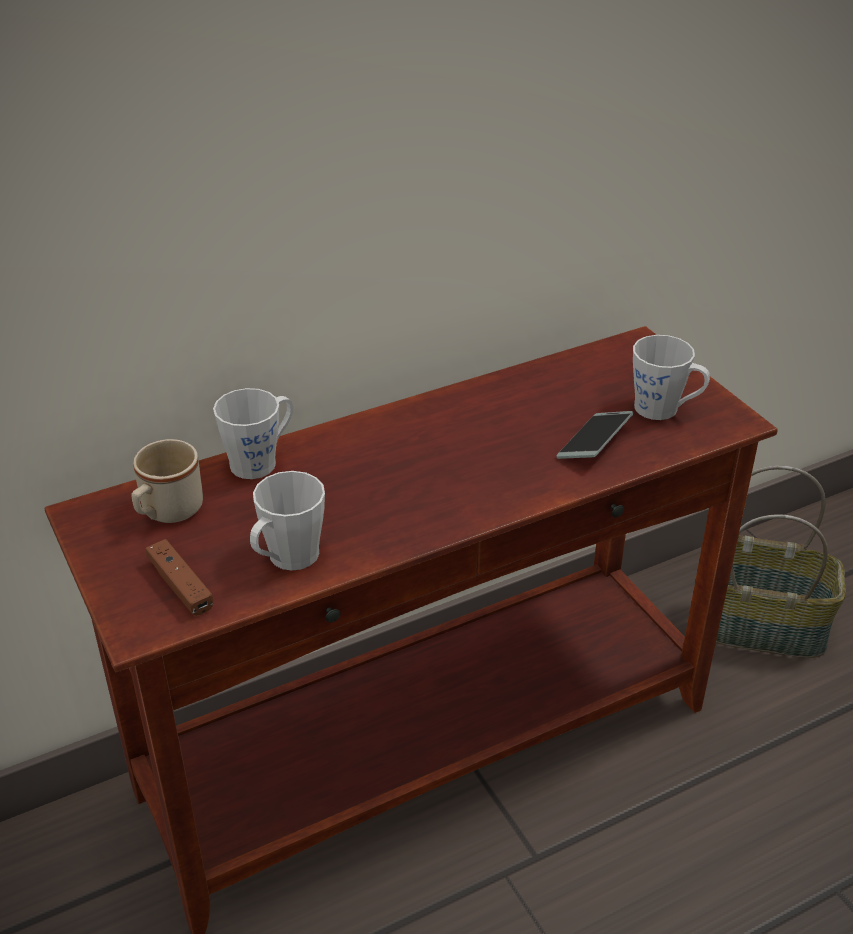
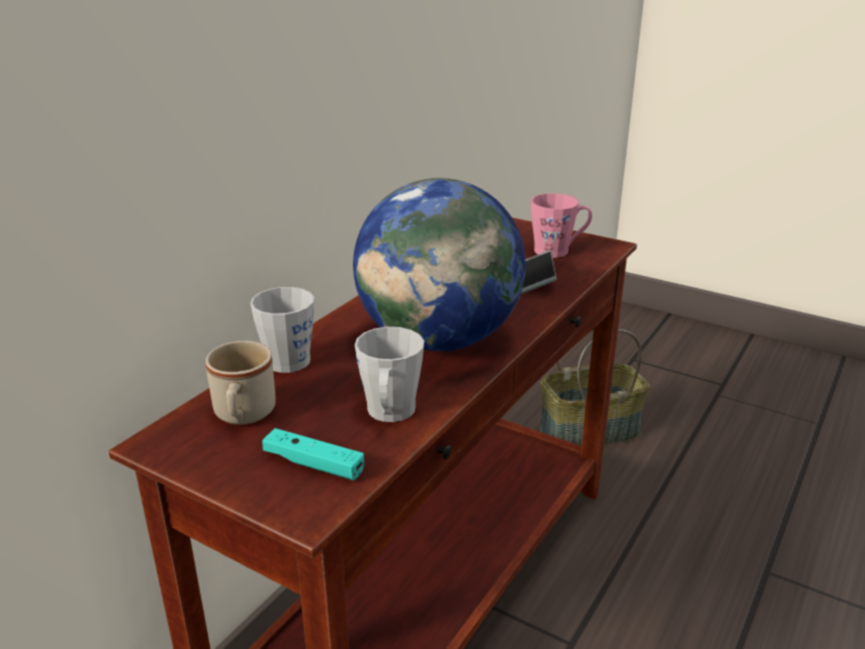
camera: 30 degrees left, 10 degrees down
(180, 585) = (313, 464): brown game controller -> turquoise game controller
(412, 490) = (439, 340): none -> globe
(664, 410) = (558, 250): grey mug -> pink mug

